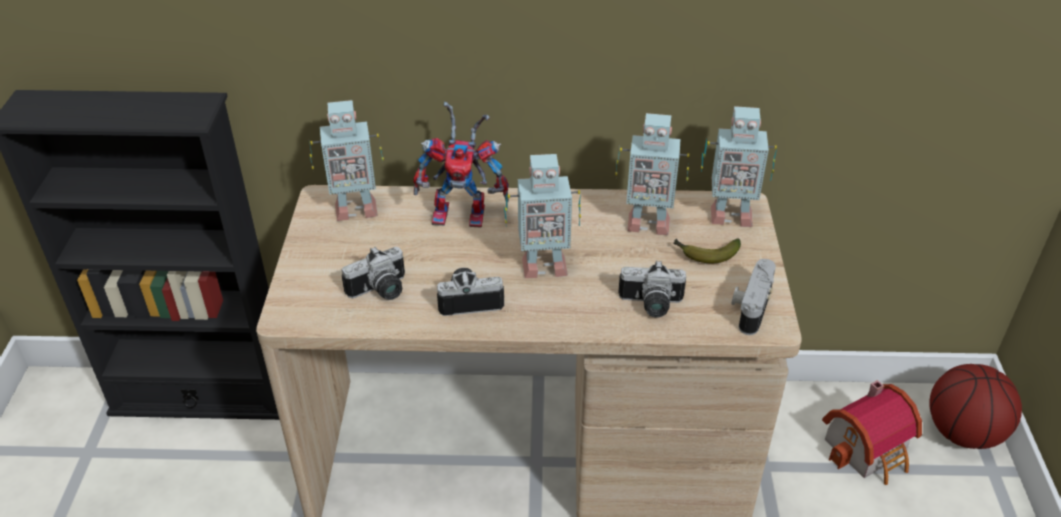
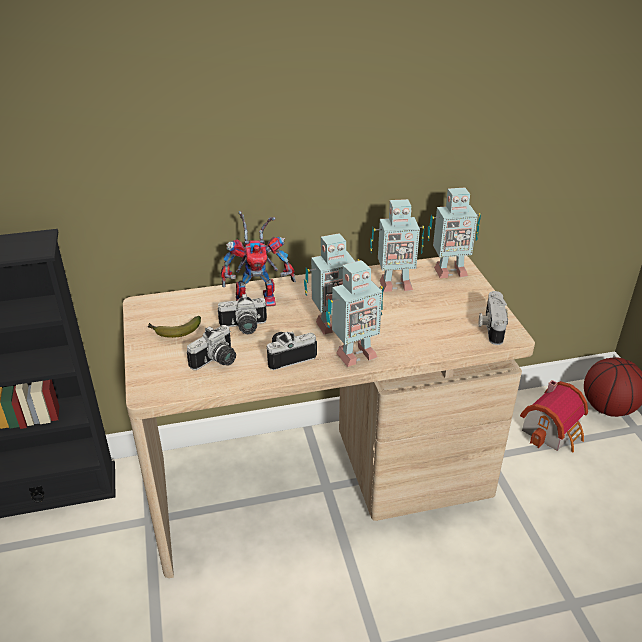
camera: 15 degrees left, 5 degrees down
(354, 208) = (171, 308): toy robot -> toy robot (353, 354)
(650, 305) = (422, 337): camera -> camera (244, 328)
(705, 254) = (444, 298): banana -> banana (174, 331)

